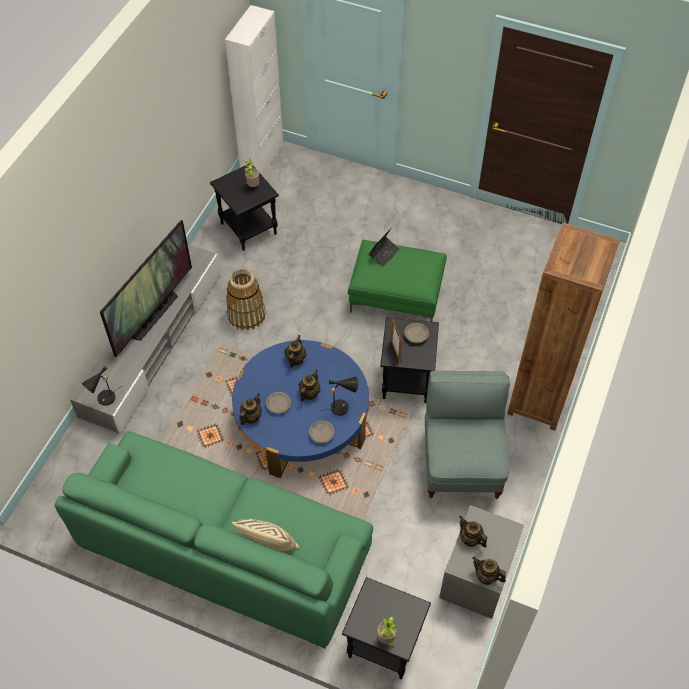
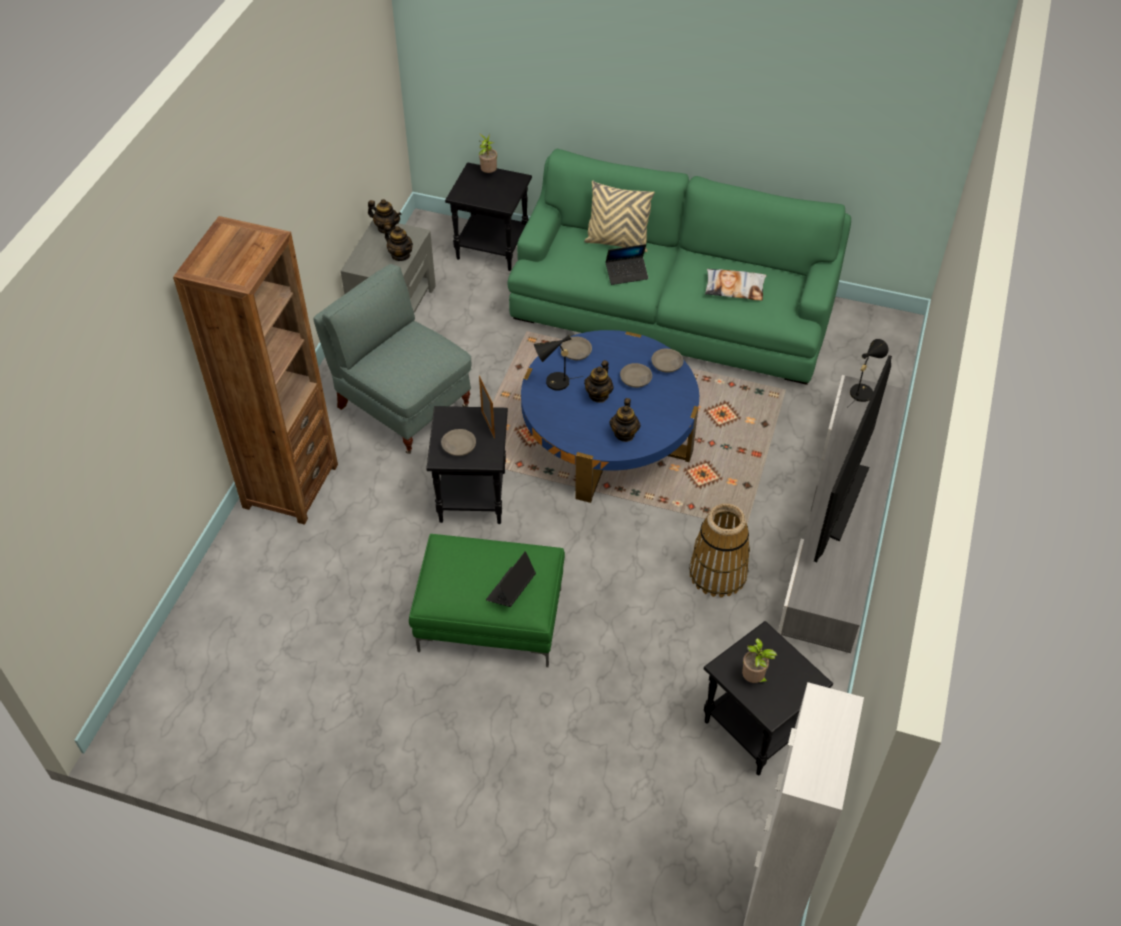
camera: 175 degrees right, 5 degrees down
(176, 481) = (734, 288): none -> pillow
(251, 417) = (667, 365): teapot -> grey bowl
(266, 506) = (626, 274): none -> laptop
(461, 462) = (403, 406): grey armchair -> grey armchair turned 135 degrees clockwise

